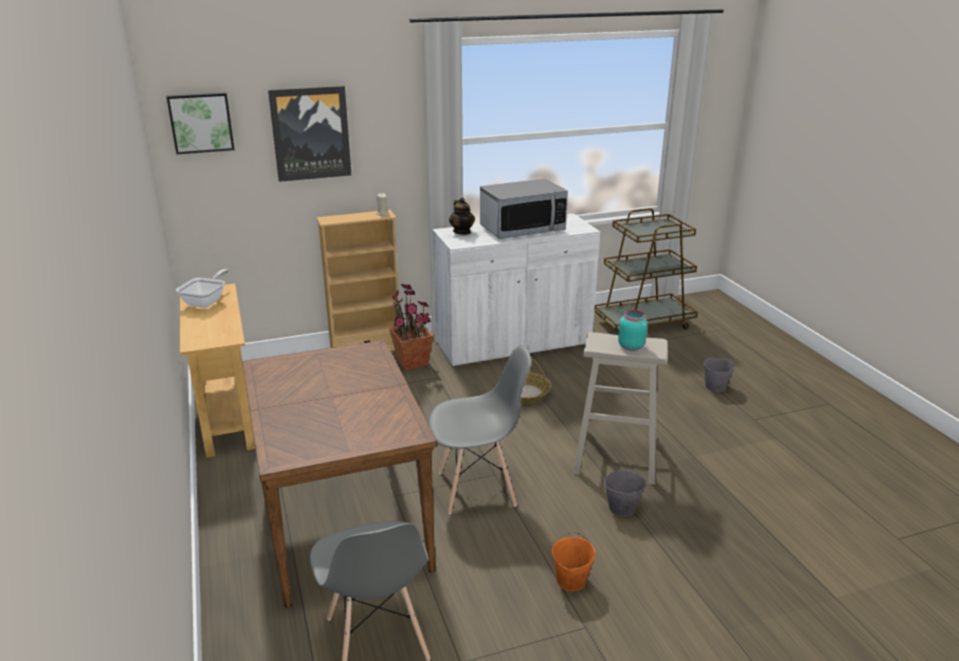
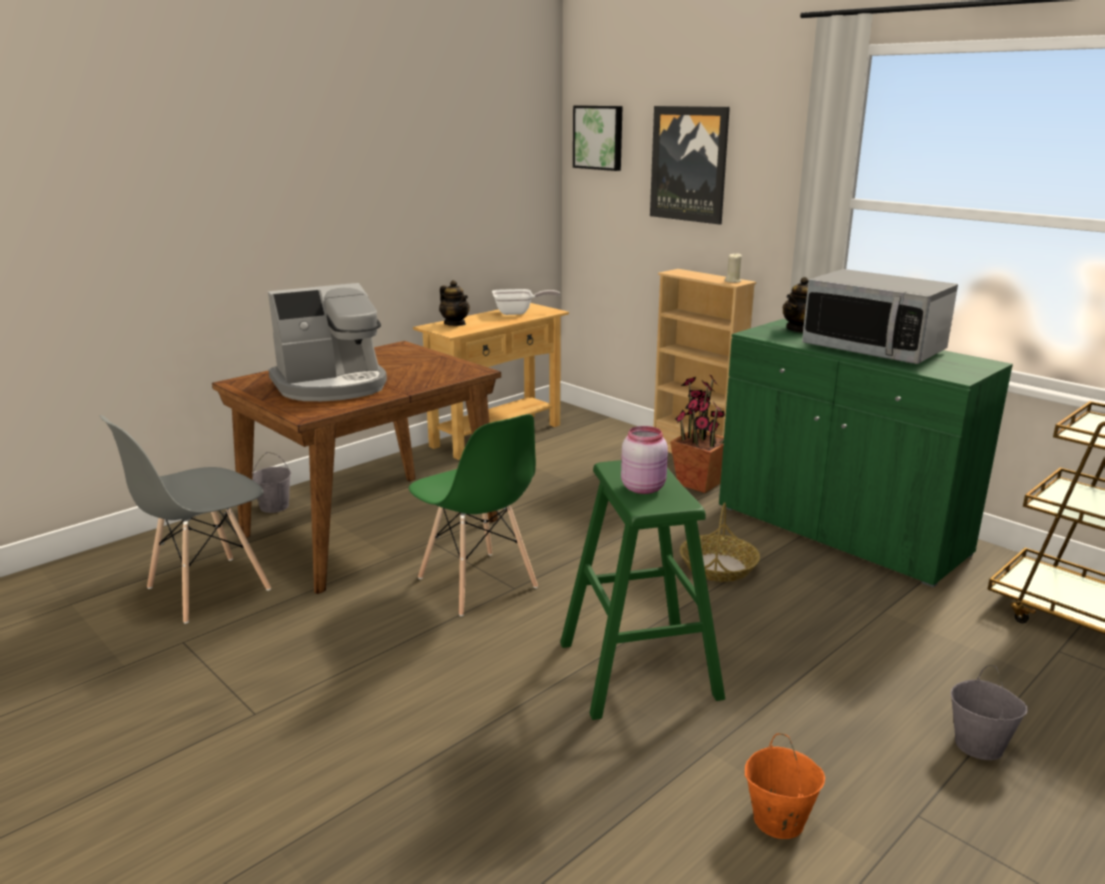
camera: 65 degrees right, 5 degrees down
(201, 332) = (455, 324): none -> teapot
(345, 413) = (332, 385): none -> coffee machine
(477, 488) = (477, 583): grey chair -> green chair
(513, 344) = (839, 530): white cabinet -> green cabinet
(571, 580) = (336, 686): orange bucket -> orange bucket (778, 820)
(616, 455) = (639, 670): beige stool -> green stool
(621, 508) = (510, 699): grey bucket -> grey bucket (274, 506)
(630, 346) = (644, 487): turquoise jar -> pink jar

